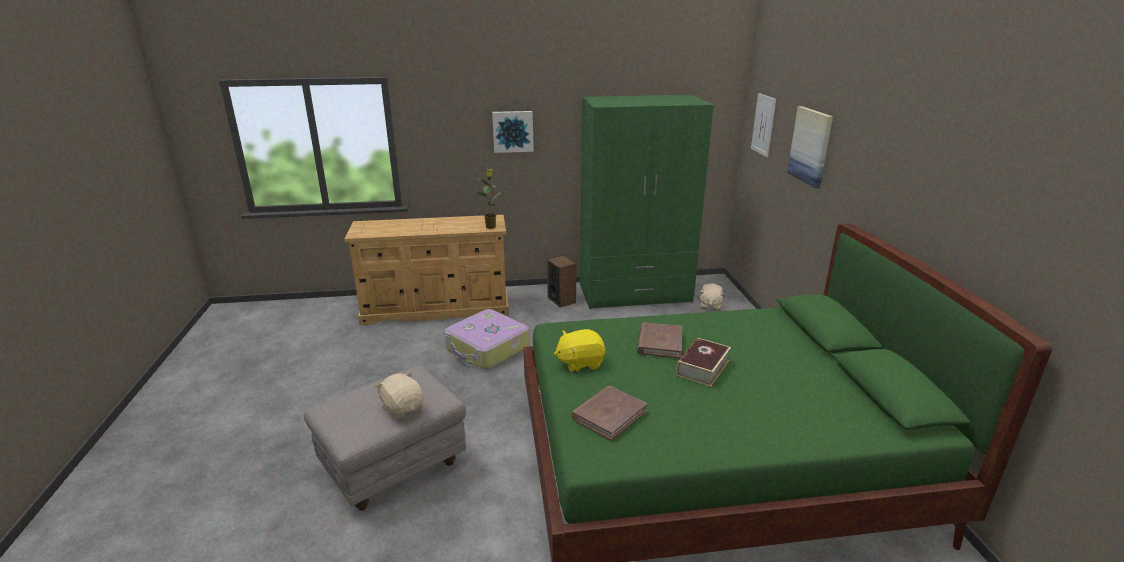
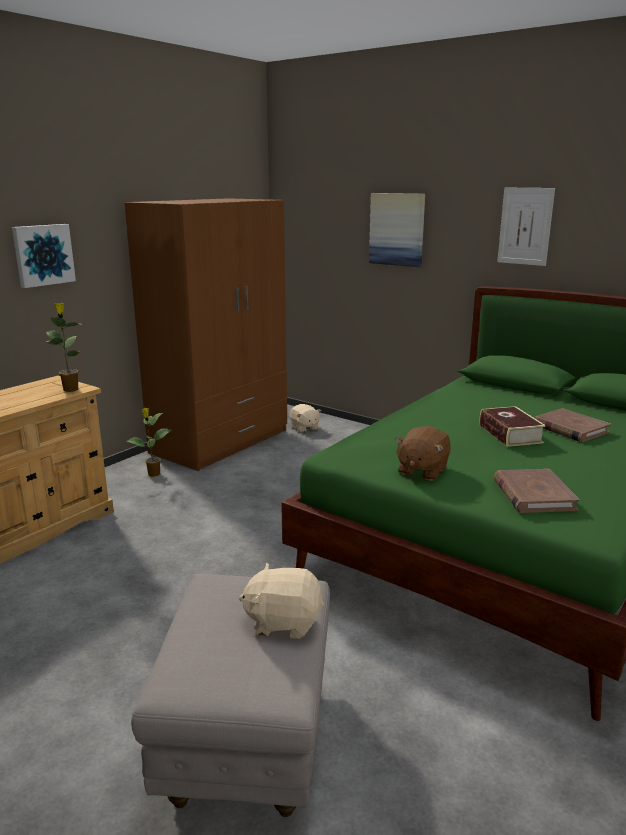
camera: 45 degrees left, 5 degrees down
(487, 349) = (145, 555): suitcase -> none
(561, 300) = (153, 474): speaker -> potted plant
(580, 363) = (422, 470): yellow plush toy -> brown plush toy
(635, 293) = (221, 441): green wardrobe -> brown wardrobe
(659, 343) = (445, 429): brown book -> brown book (570, 429)
(763, 124) = (310, 224): picture -> picture (525, 226)

